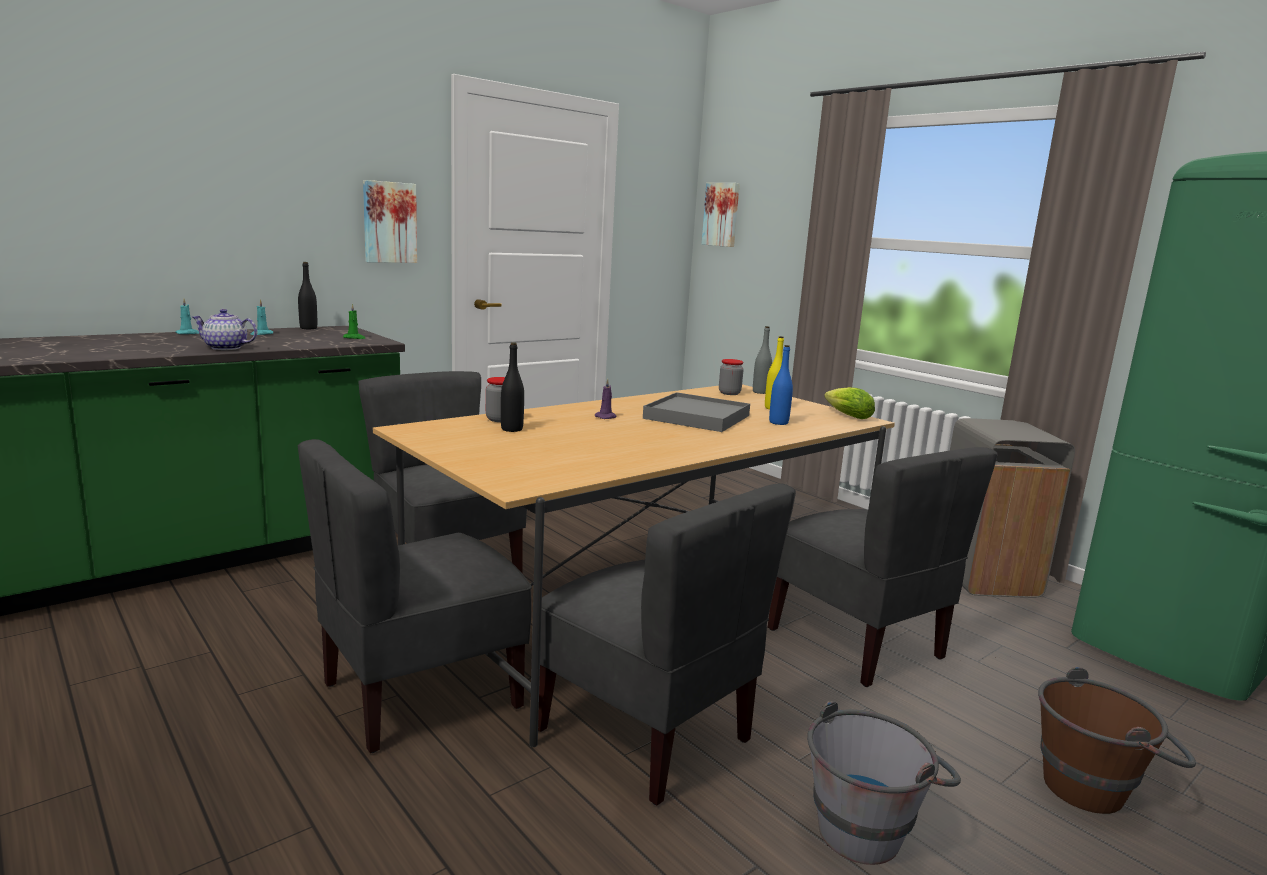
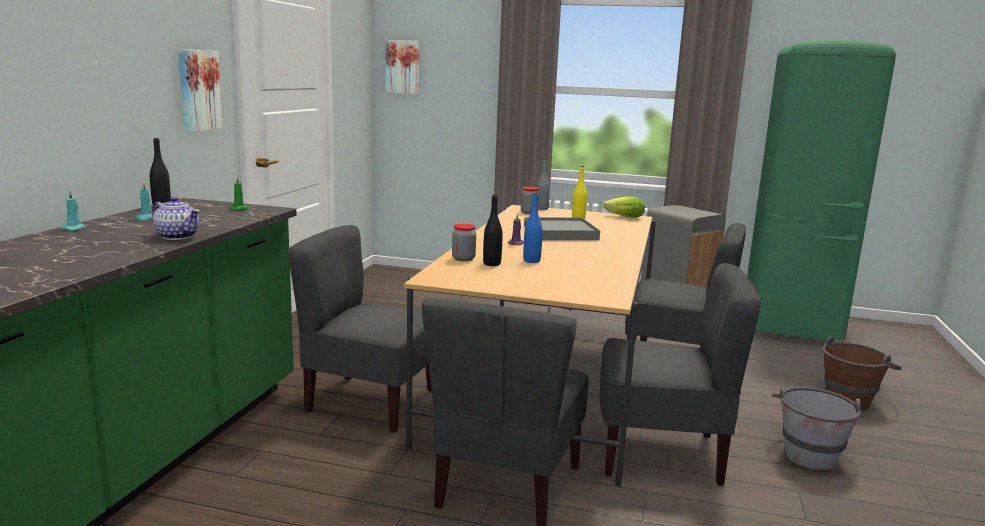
camera: 35 degrees left, 0 degrees up
(226, 348) = (177, 236): teapot -> teapot turned 120 degrees counterclockwise
(778, 422) = (606, 228): blue bottle -> blue bottle (531, 261)

